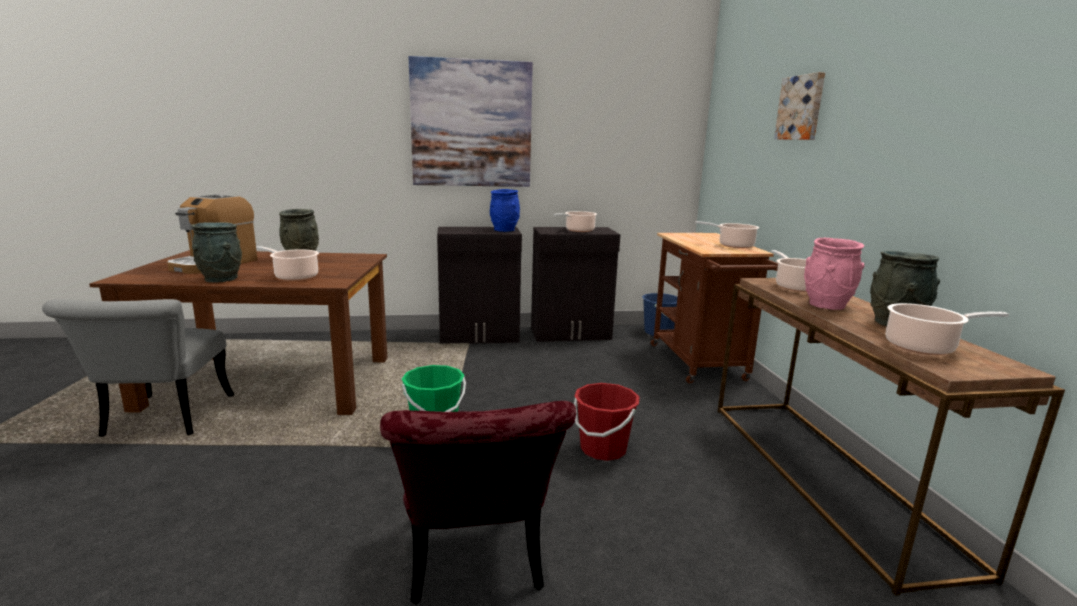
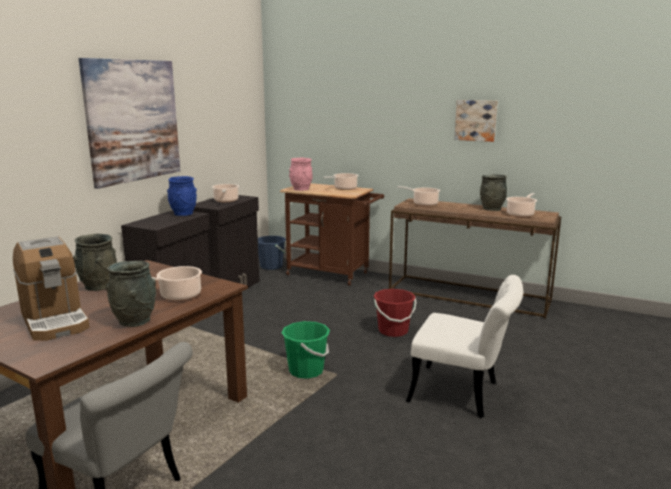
camera: 55 degrees left, 0 degrees up
(475, 563) = (463, 394): red chair -> white chair
(801, 108) = (376, 99): picture -> picture (476, 120)
(826, 305) = (457, 208): pink vase -> pink vase (300, 189)

